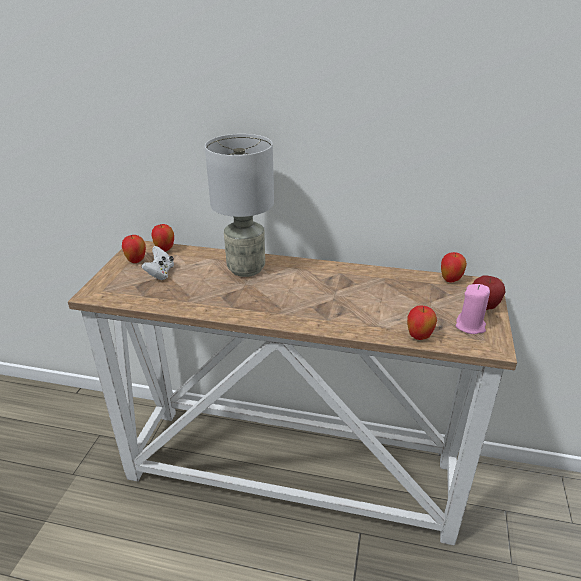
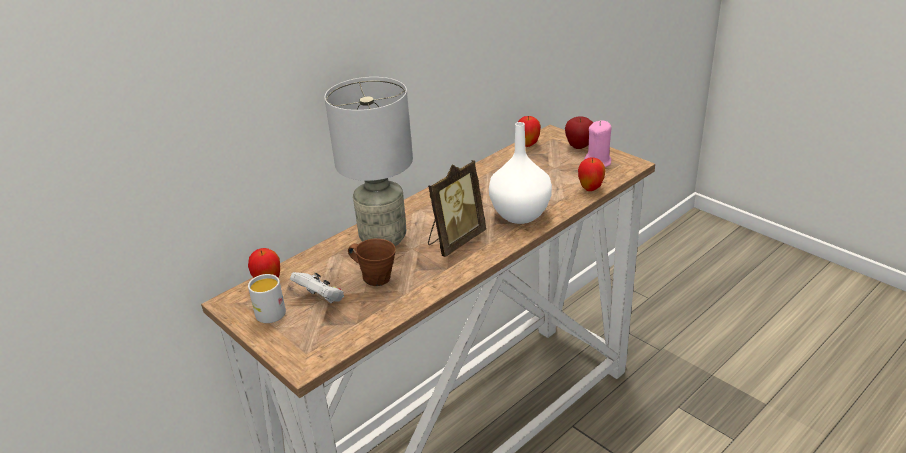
camera: 55 degrees left, 0 degrees up
(136, 261) = (268, 311): apple -> white mug
(198, 283) = (375, 277): none -> brown mug
(270, 297) = (455, 241): none -> picture frame
(335, 313) = (518, 215): none -> white vase

